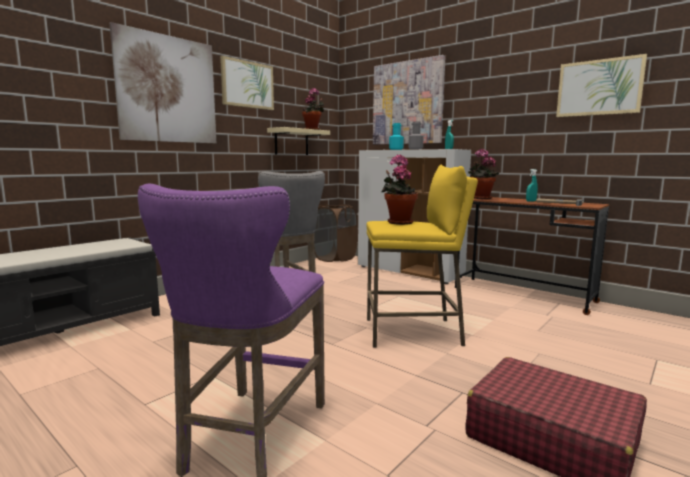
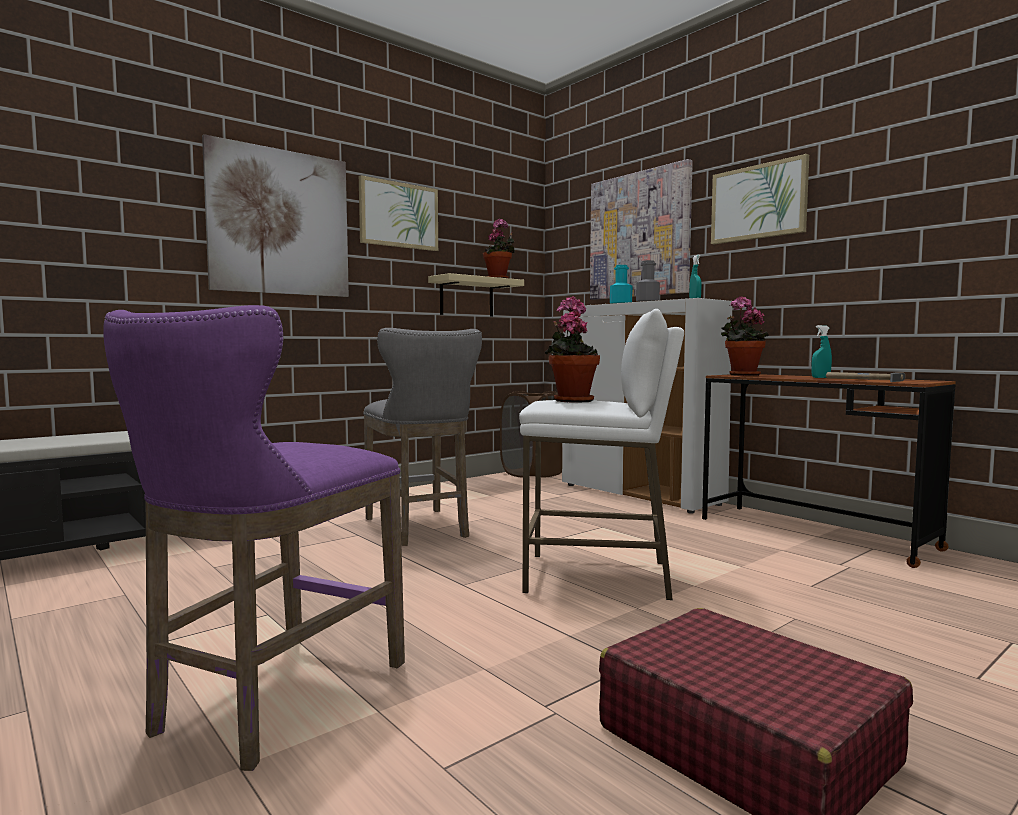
camera: 10 degrees right, 5 degrees down
(413, 332) = (598, 576): yellow stool -> white stool
(599, 87) = (930, 191): picture -> picture (758, 202)

